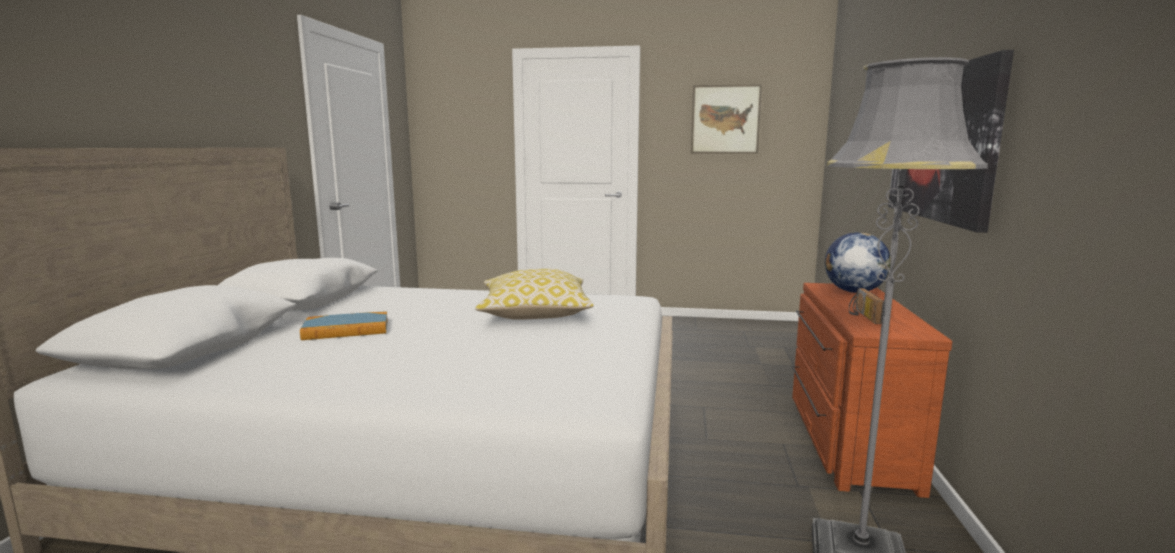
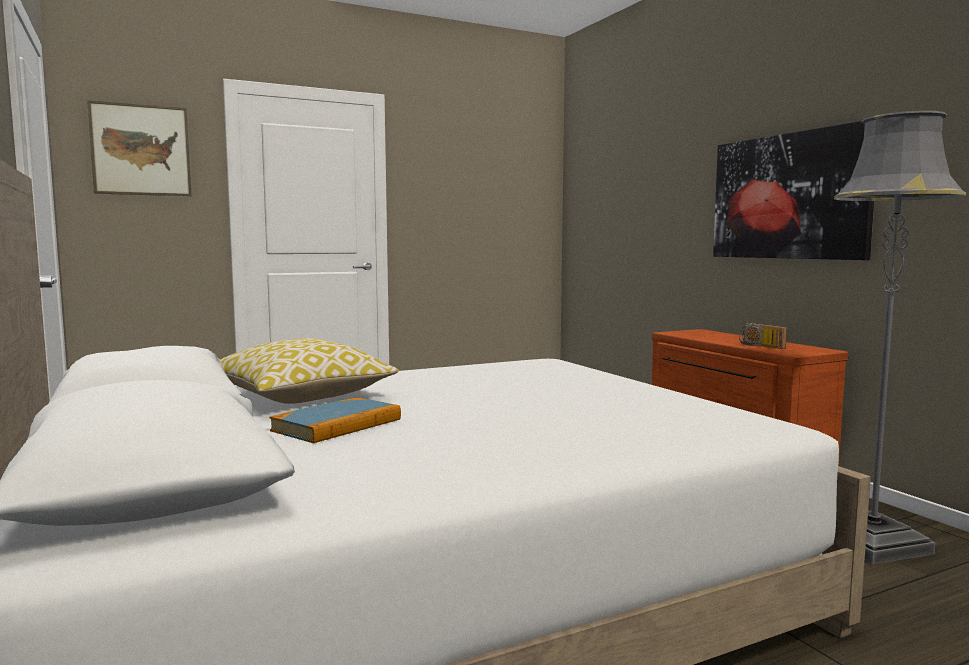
camera: 35 degrees left, 5 degrees down
(534, 312) = (496, 381): pillow -> pillow (299, 396)
(725, 119) = (474, 183): picture -> picture (141, 150)
(853, 291) = (704, 333): globe -> none

